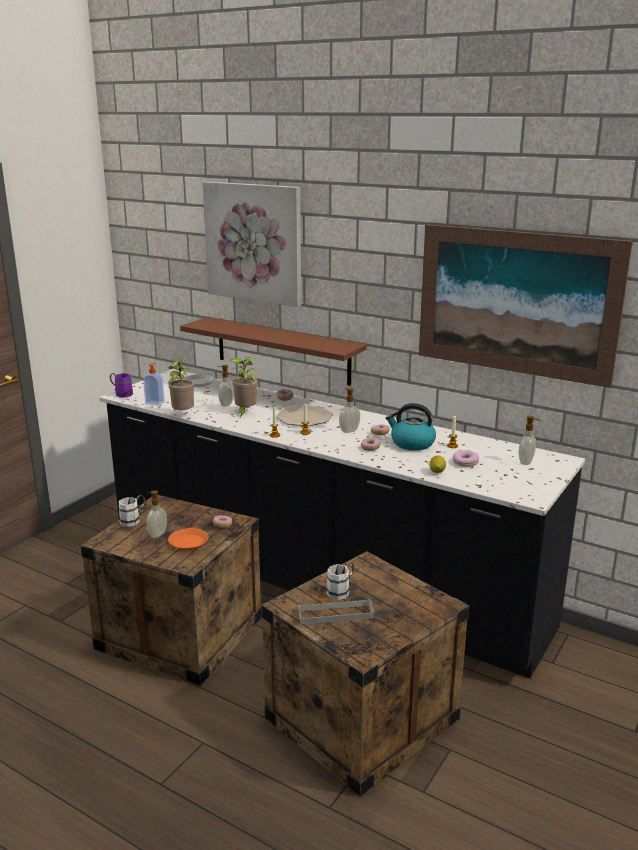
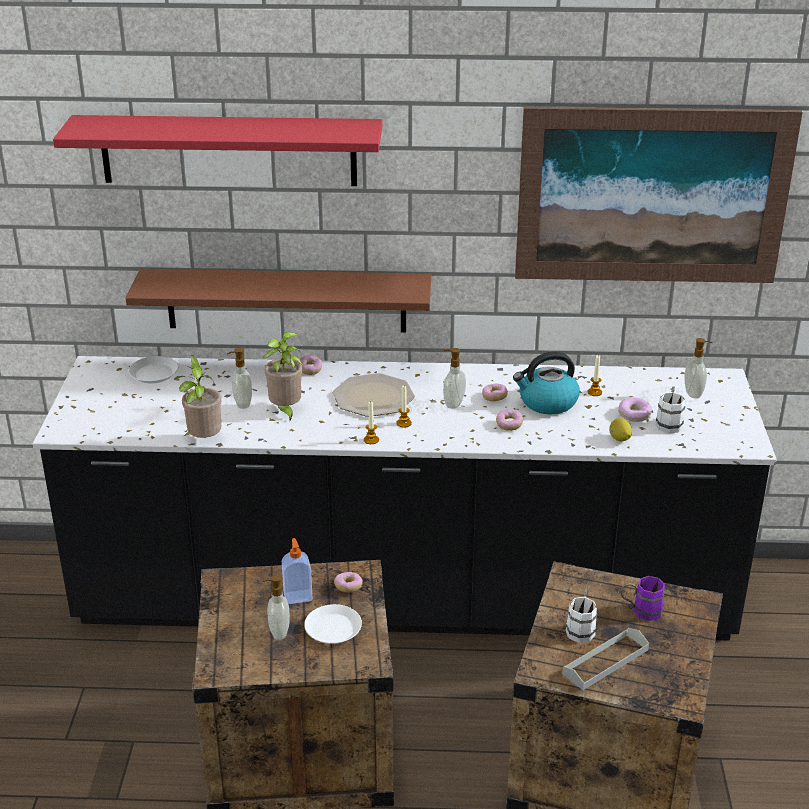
camera: 30 degrees left, 10 degrees up
(121, 394) = (61, 428): purple mug -> purple mug (640, 611)
(133, 520) = (221, 622): white mug -> white mug (669, 422)
(155, 403) = (136, 430): soap dispenser -> soap dispenser (297, 596)
(188, 542) = (333, 629): orange plate -> white plate
(254, 242) = (228, 150): picture -> red shelf

